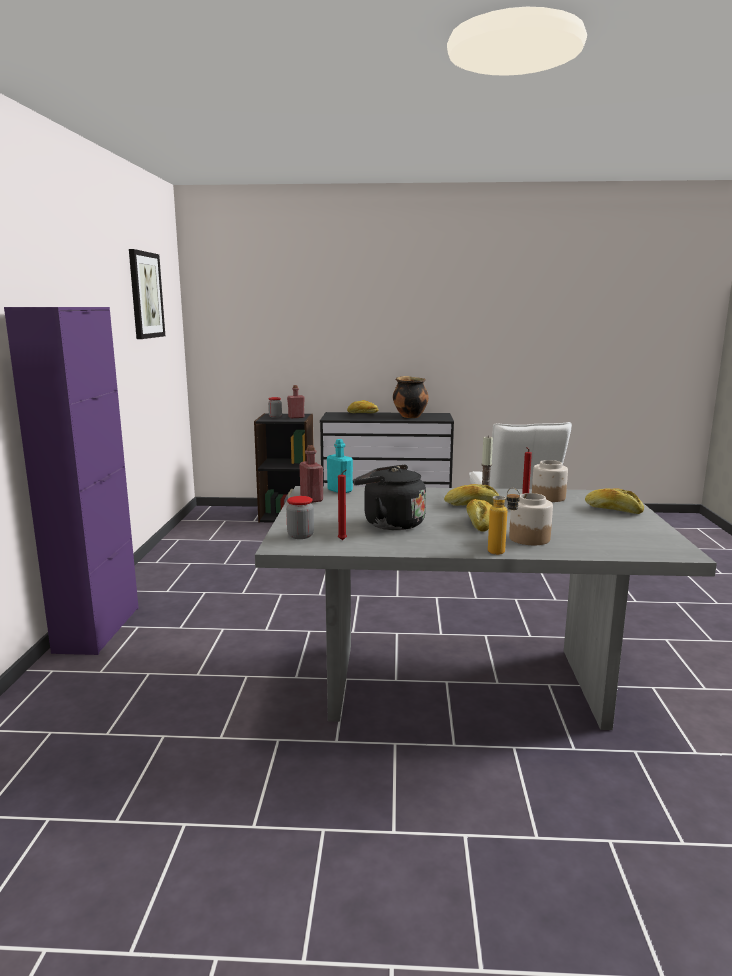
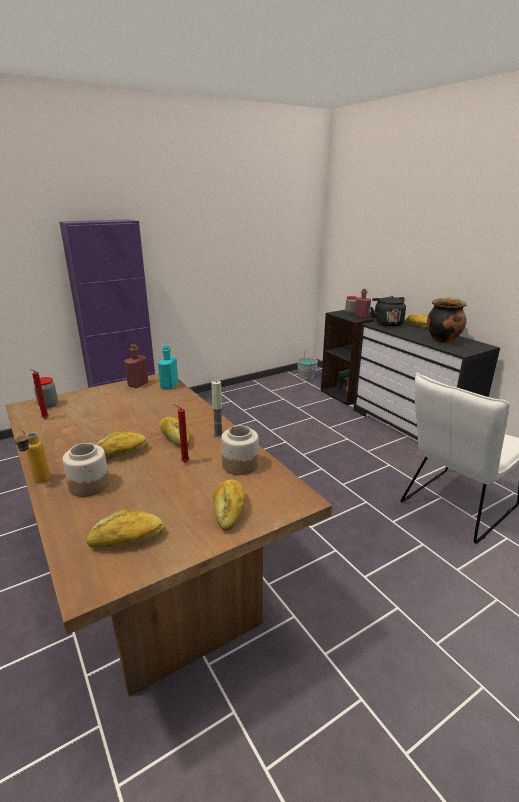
camera: 55 degrees right, 10 degrees up
(145, 295) = (258, 206): picture -> none
(213, 517) = (306, 376): none -> grey bucket
(389, 524) = (95, 422): black kettle -> black kettle (386, 324)
(463, 682) = (156, 572): grey dining table -> brown dining table
(629, 537) = (127, 540): none -> bread

